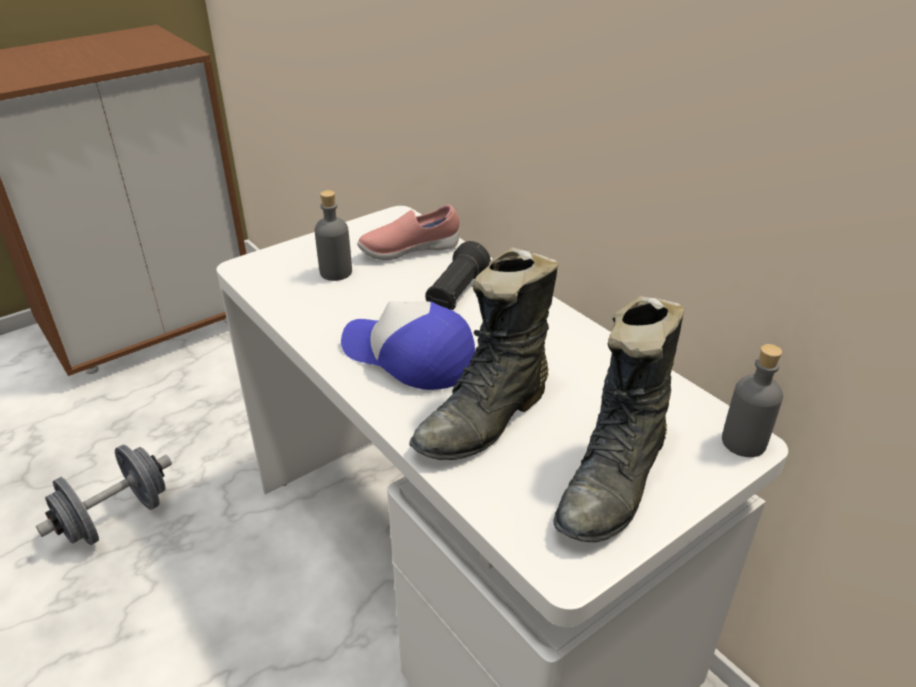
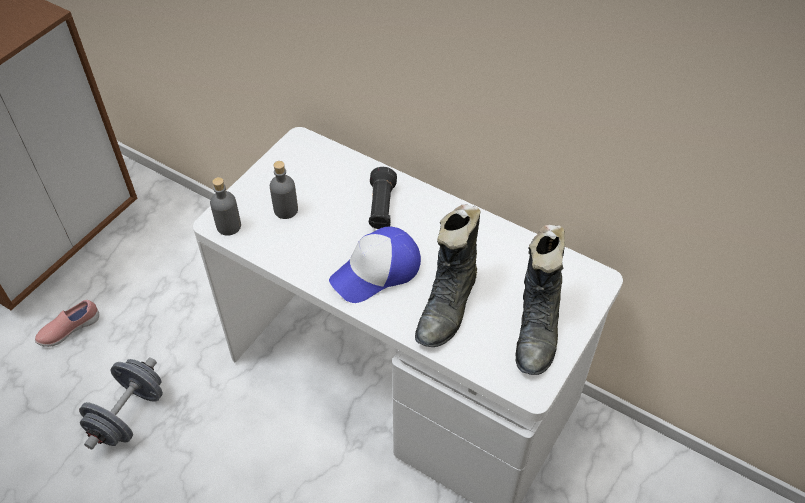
camera: 20 degrees left, 15 degrees up
(409, 251) = (327, 174): pink shoe -> pink shoe (69, 330)
(409, 356) = (377, 272): cap -> cap turned 45 degrees counterclockwise
(743, 442) = (598, 280): grey bottle -> grey bottle (229, 226)

